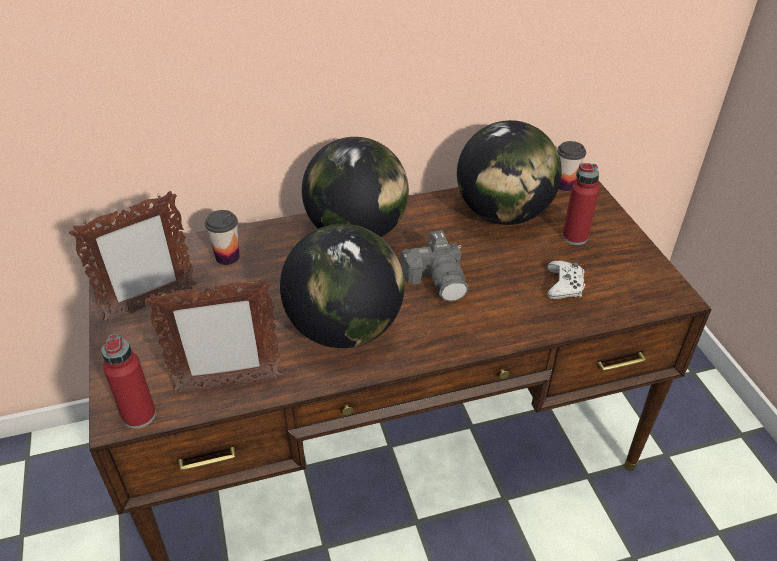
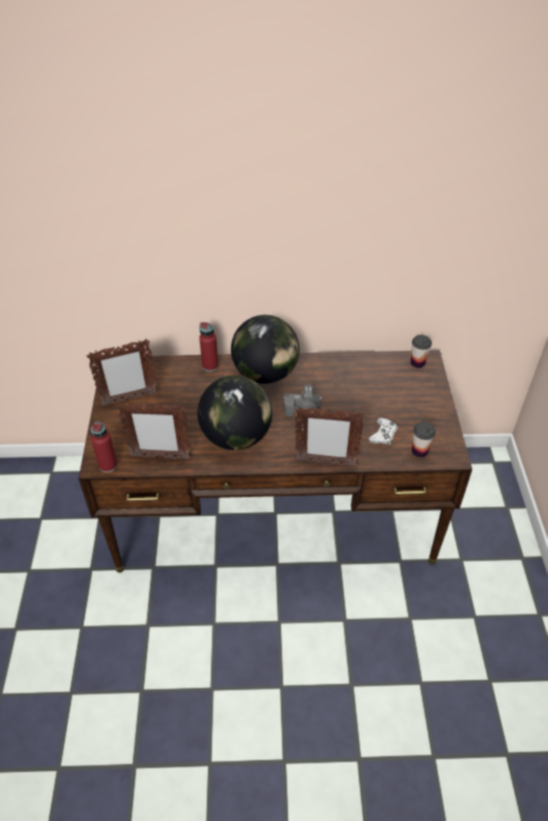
camera: 15 degrees right, 5 degrees up
(227, 257) = (181, 376): cup -> cup (419, 451)
(498, 340) = (325, 462): none -> picture frame
(502, 214) = (365, 377): globe -> none
(574, 237) = (406, 403): red bottle -> red bottle (210, 366)

